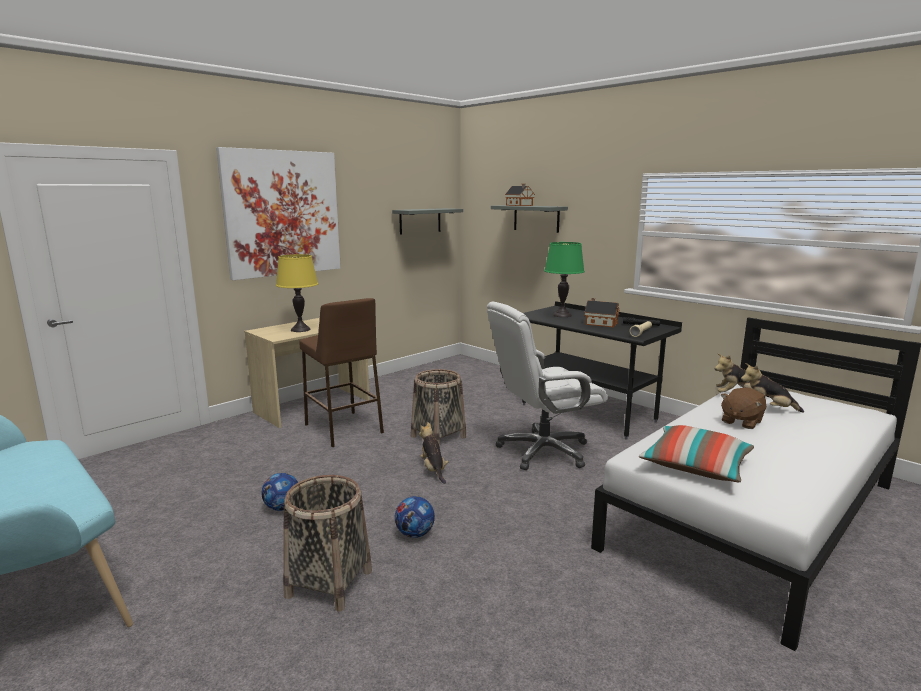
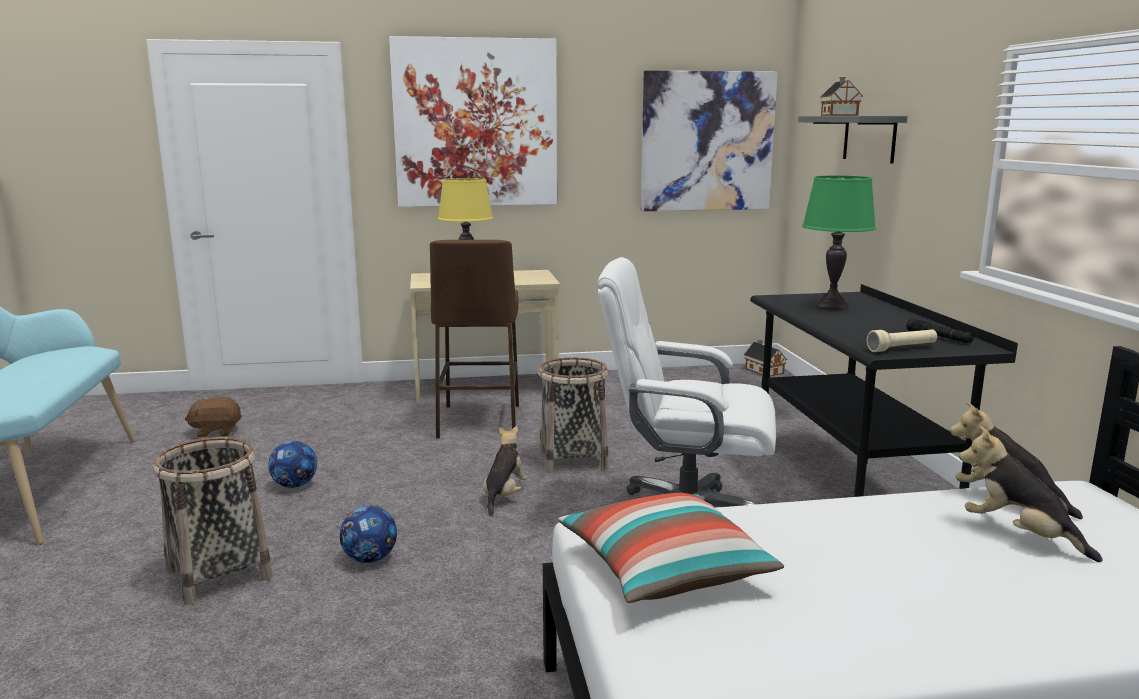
camera: 35 degrees right, 0 degrees up
(420, 221) = (707, 141): grey shelf -> picture
(600, 323) = (864, 325): toy house -> toy house (763, 370)
(741, 421) = (909, 537): brown plush toy -> brown plush toy (216, 431)

